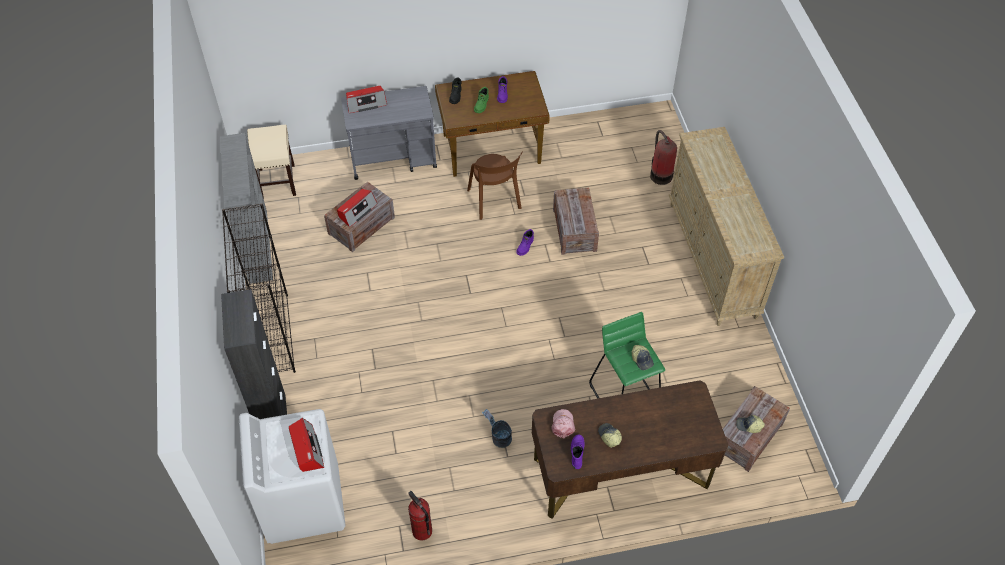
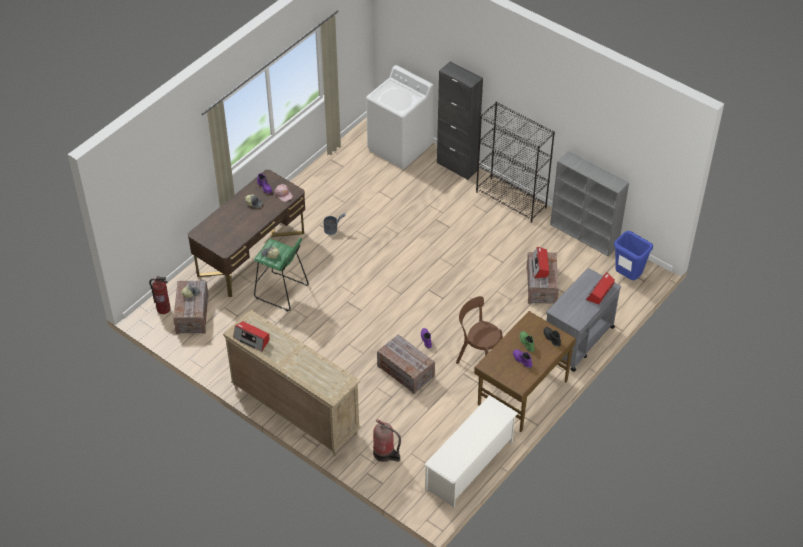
camera: 140 degrees right, 5 degrees down
(277, 182) = (627, 277): beige stool -> blue trash can
(307, 449) = (389, 98): radio -> radio (252, 339)
(422, 531) = (330, 171): fire extinguisher -> fire extinguisher (163, 309)
(597, 125) = (469, 465): none -> white shoe rack

